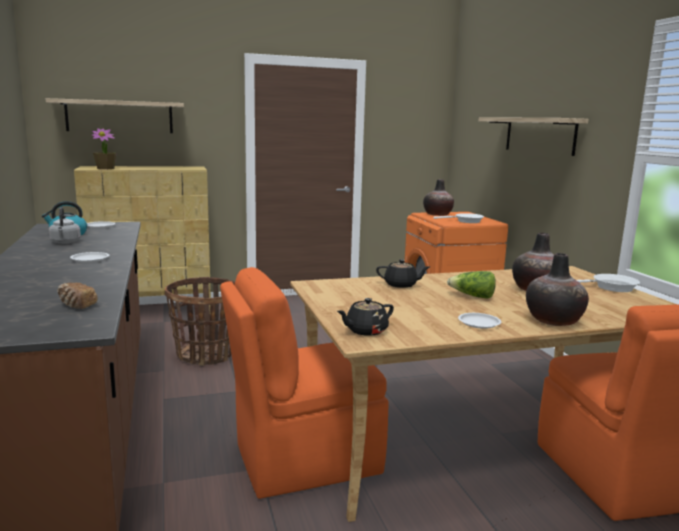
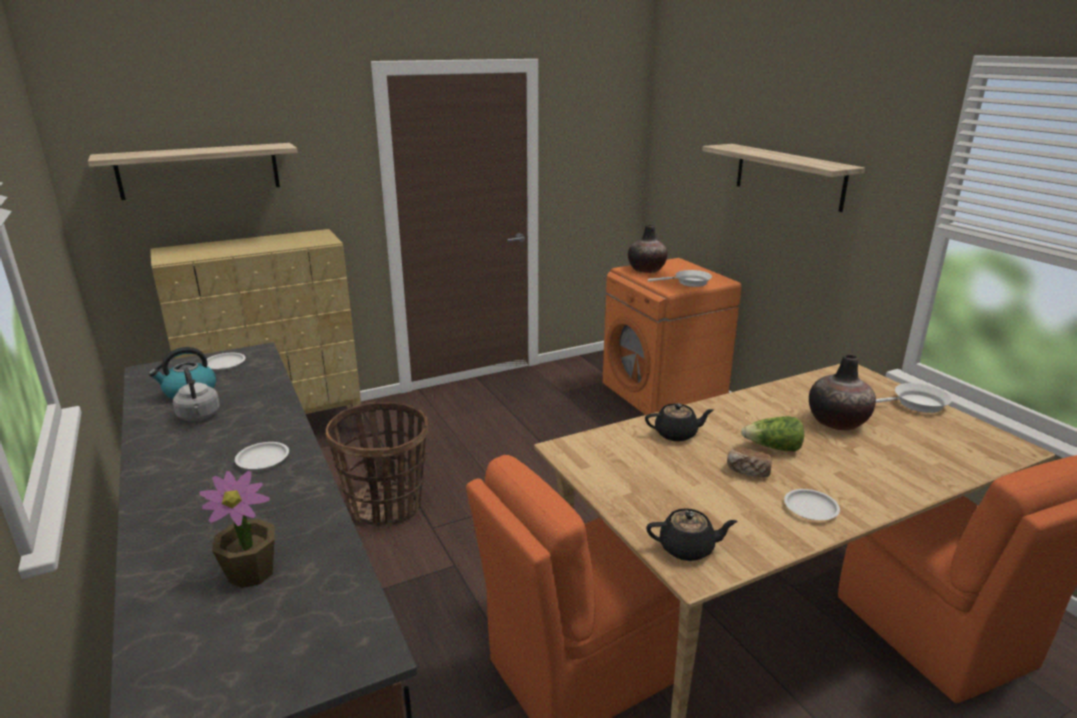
camera: 10 degrees left, 10 degrees up
(76, 305) = (316, 590): bread -> bread (748, 471)
(106, 168) = (197, 256): potted plant -> potted plant (251, 572)
(365, 331) = (688, 548): black teapot -> black teapot turned 135 degrees counterclockwise
(553, 320) = (890, 488): vase -> none

